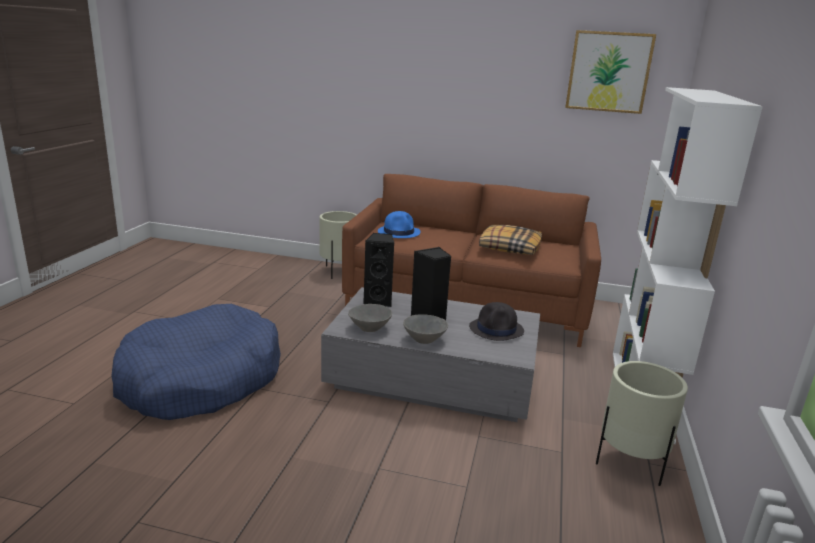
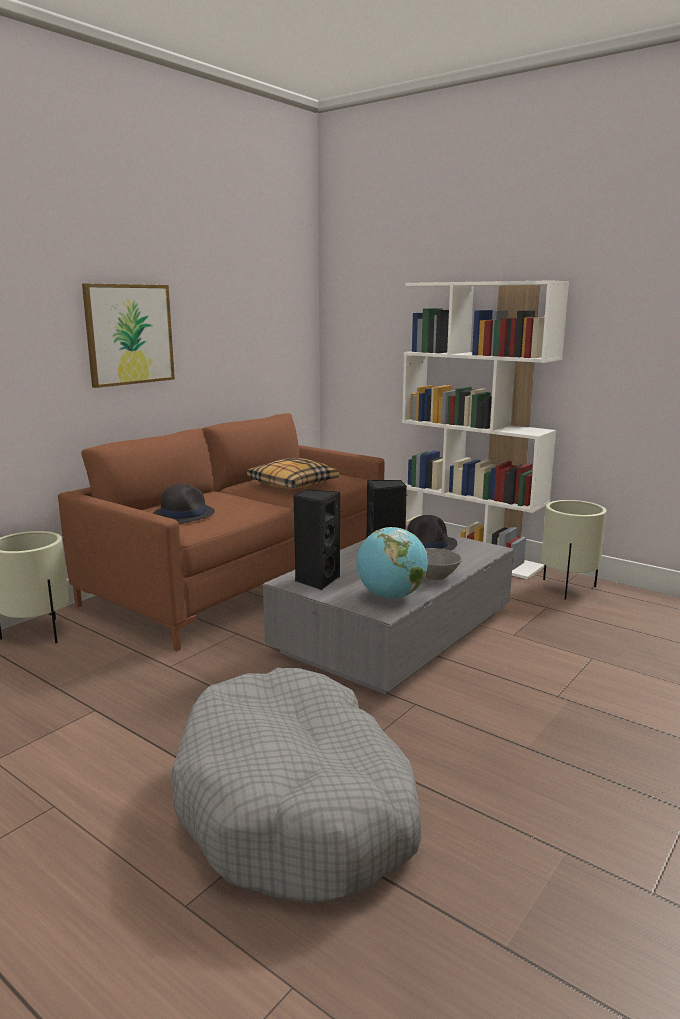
camera: 65 degrees left, 5 degrees down
(201, 379) = (297, 806): blue dog bed -> grey dog bed
(369, 328) = (391, 596): grey bowl -> globe
(399, 232) = (183, 514): blue hat -> black hat
(608, 72) = (267, 279): picture -> picture (129, 334)

